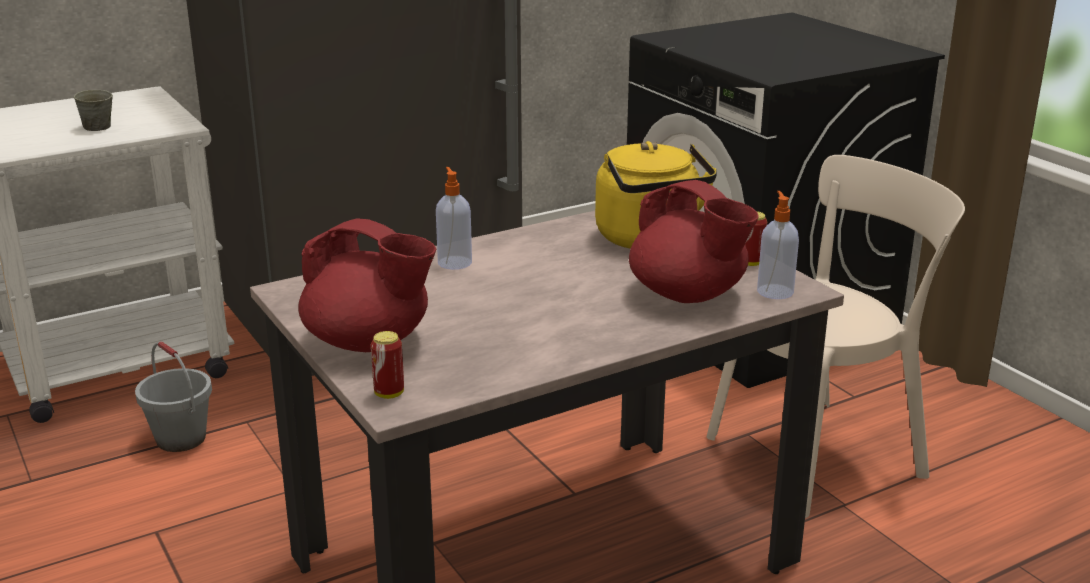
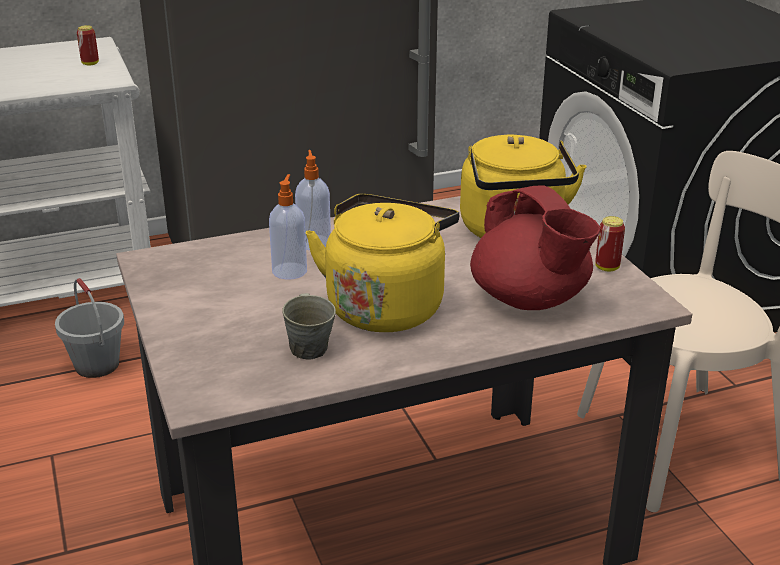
camera: 10 degrees right, 5 degrees up
(98, 126) = (38, 76): grey mug -> grey mug (309, 347)
(369, 342) = (201, 325): red teapot -> none
(389, 394) = (198, 386): can -> can (90, 63)
(550, 310) = (386, 305): none -> yellow kettle
(774, 291) = (620, 303): soap dispenser -> soap dispenser (290, 270)

